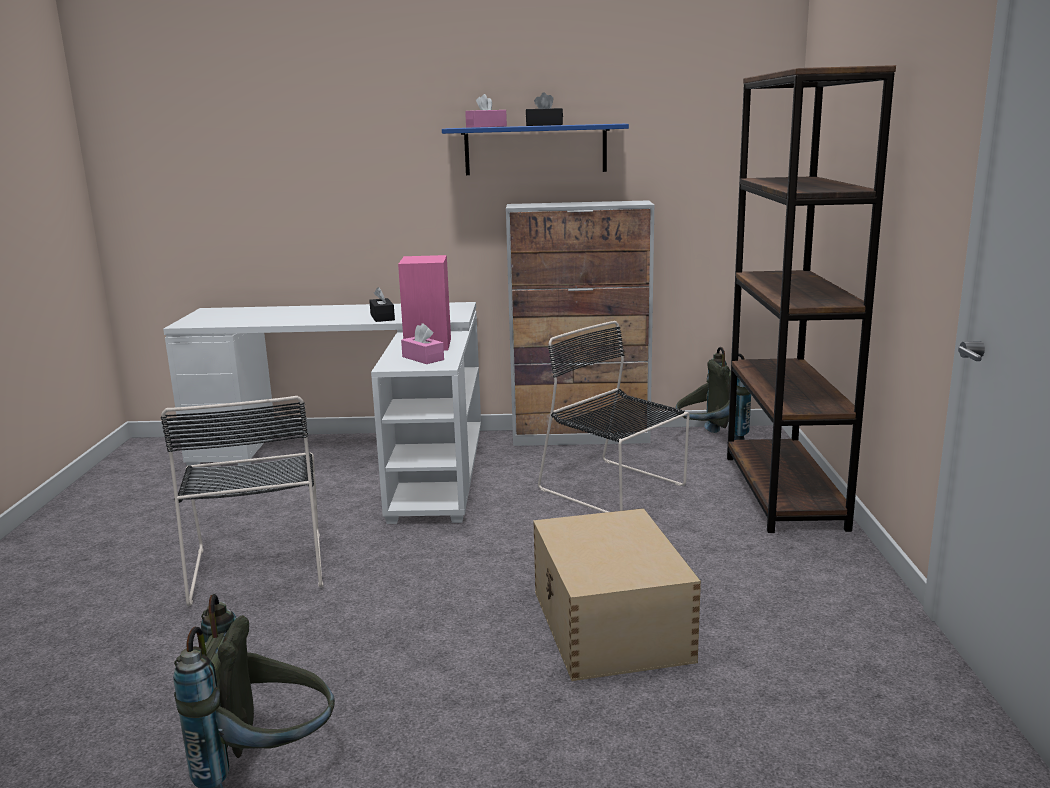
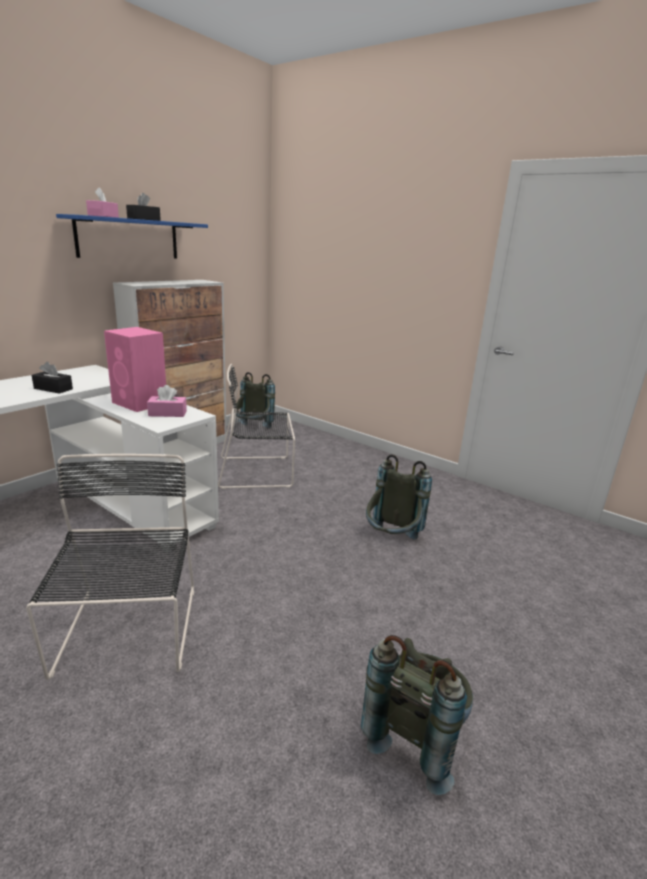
camera: 55 degrees left, 5 degrees up
(258, 564) = (127, 634): black chair -> black chair turned 120 degrees counterclockwise
(610, 626) = (390, 541): beige storage box -> grey backpack
(783, 491) = (329, 445): brown bookcase -> none

